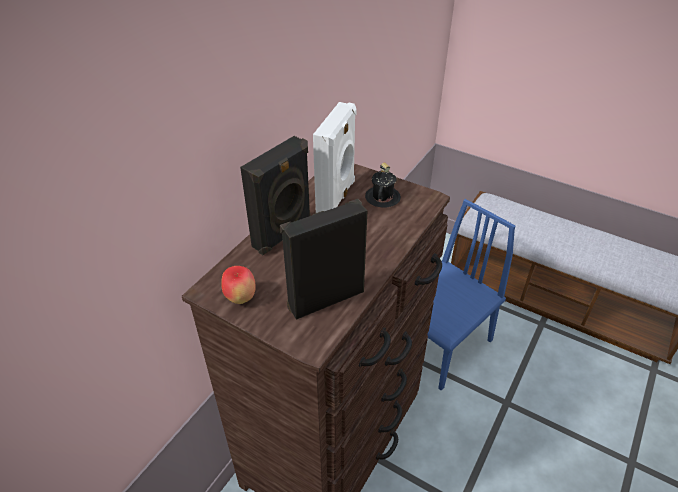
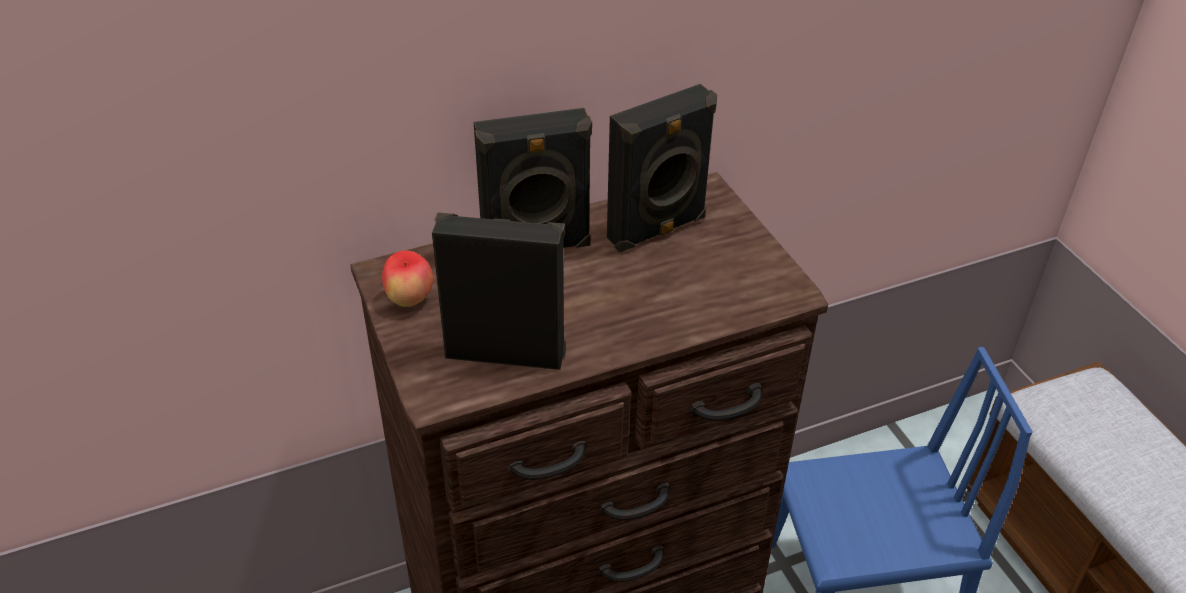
camera: 35 degrees right, 0 degrees up
(337, 197) = (658, 230): white speaker -> black speaker
(382, 198) = (721, 261): black mug -> none

